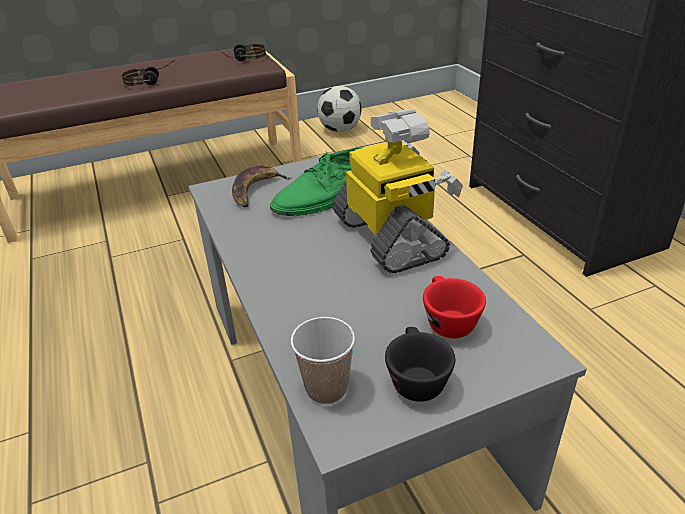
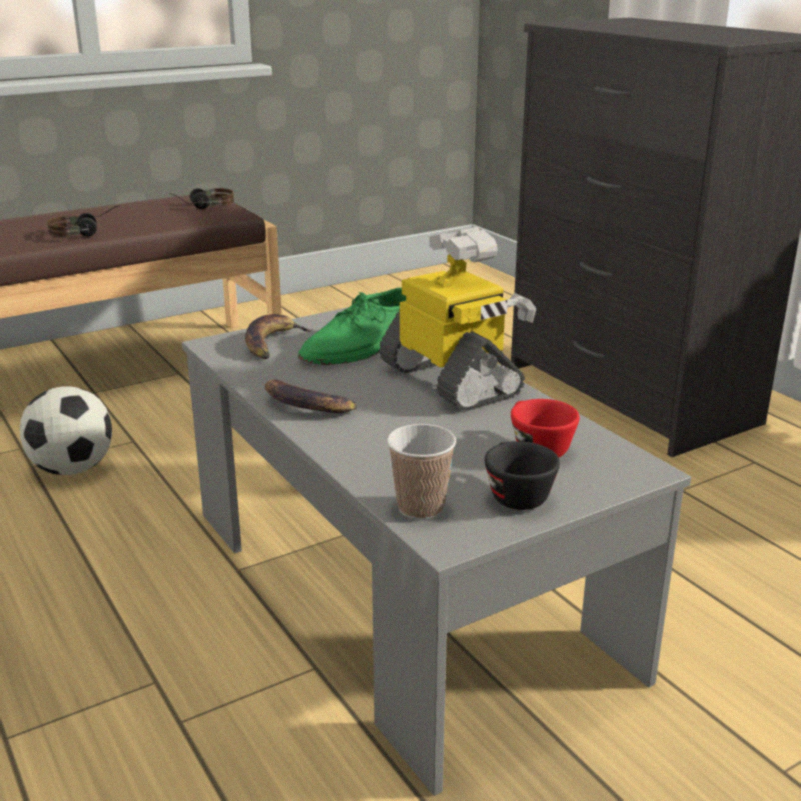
camera: 10 degrees left, 10 degrees down
(262, 258) = (305, 405): none -> banana
(340, 129) = (323, 308): football -> football (72, 468)

